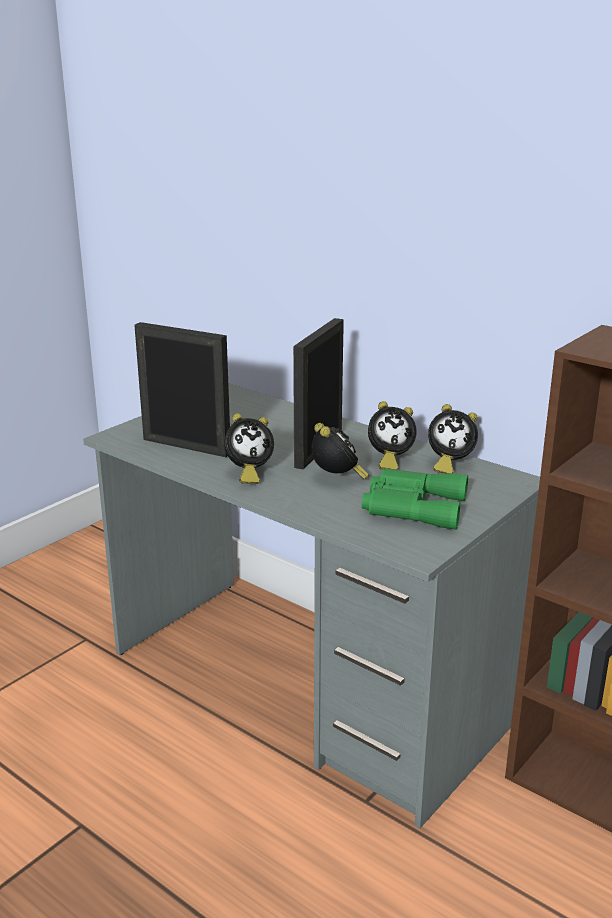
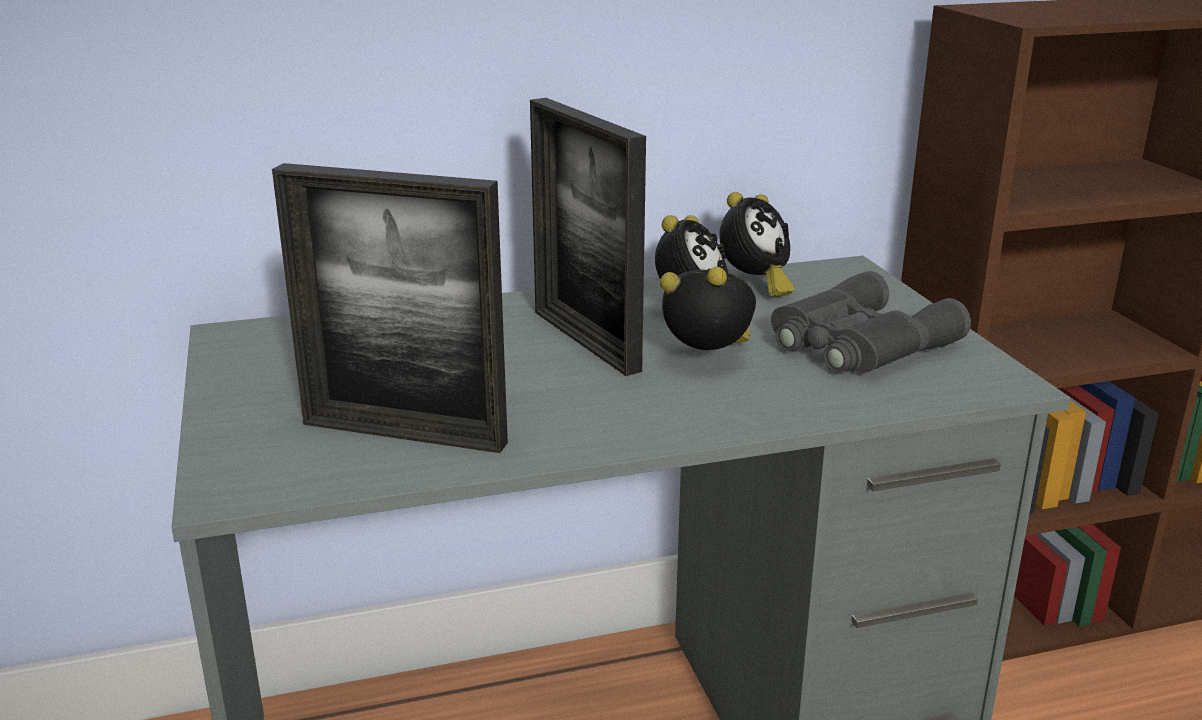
camera: 55 degrees left, 0 degrees up
(186, 446) = (404, 433): picture frame -> picture frame turned 135 degrees counterclockwise
(248, 474) = (599, 416): alarm clock -> none
(411, 506) = (857, 343): green binoculars -> grey binoculars

